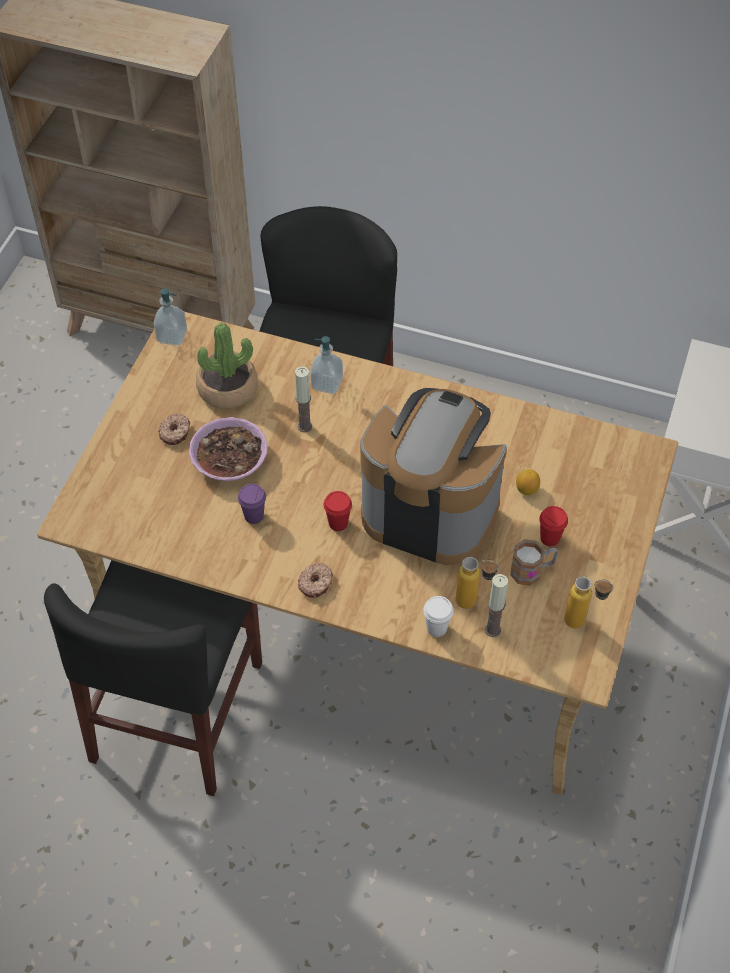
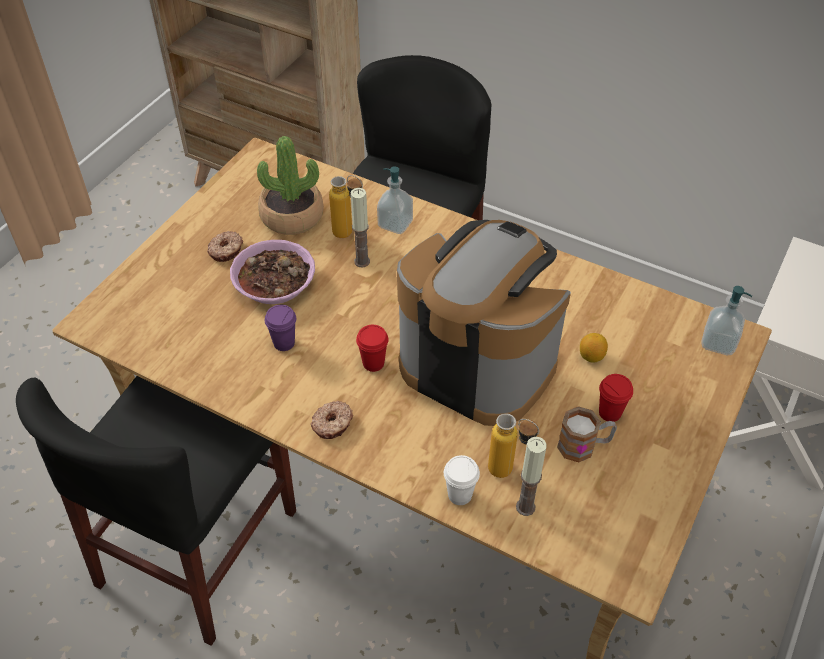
camera: 10 degrees right, 5 degrees down
(172, 336) = (251, 162): soap dispenser -> soap dispenser (718, 343)
(583, 622) = (636, 515): bottle -> bottle (349, 235)

